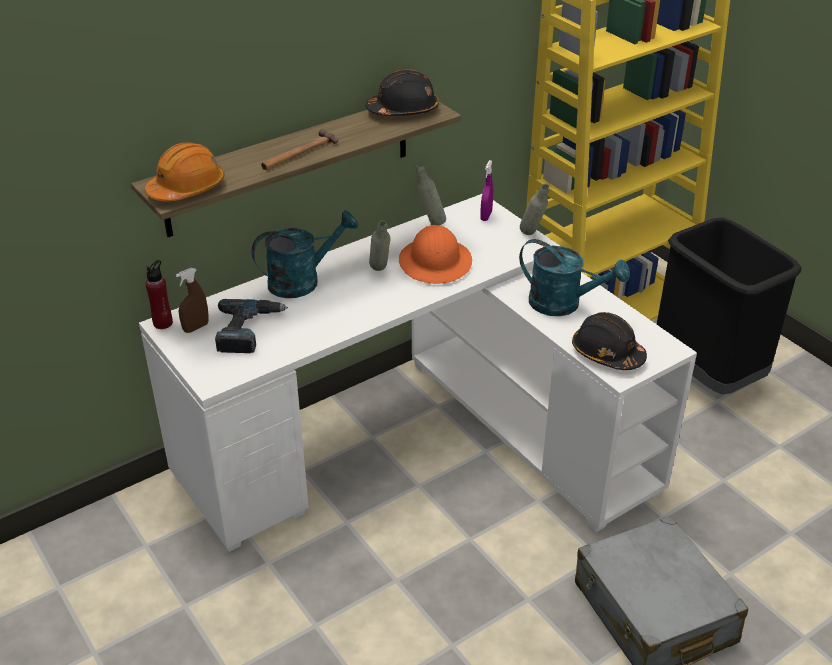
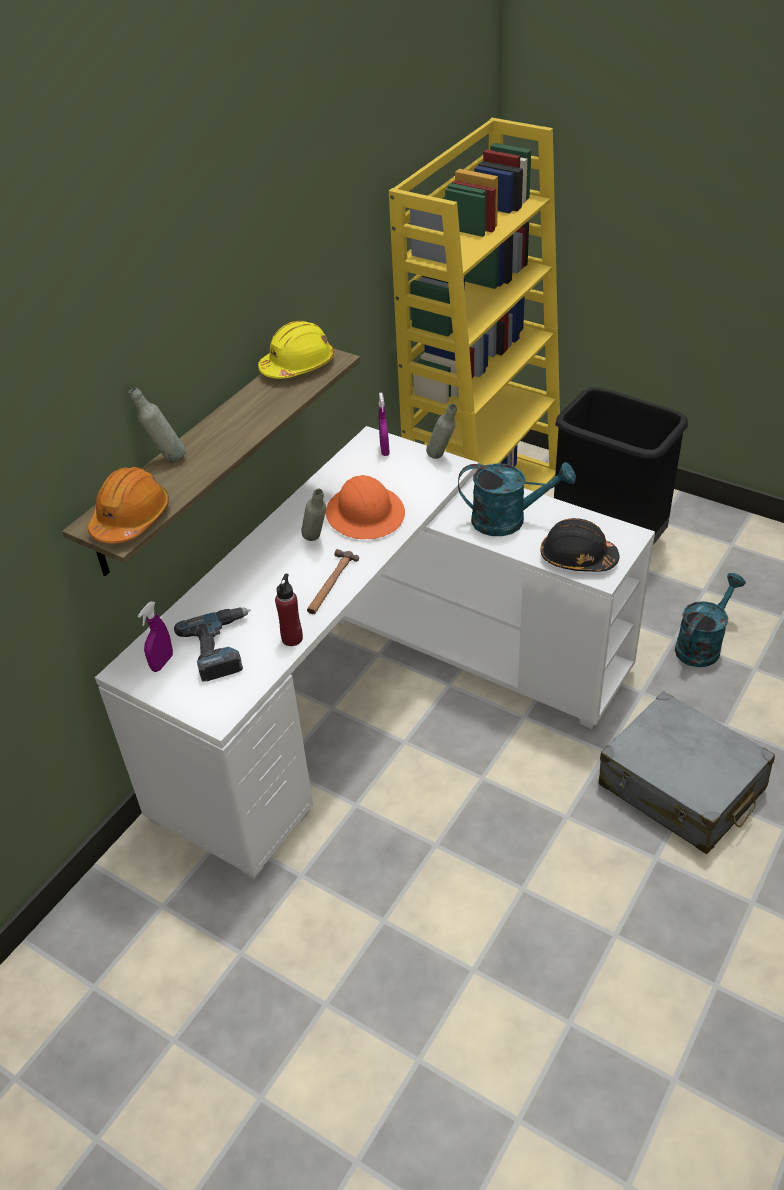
camera: 20 degrees left, 5 degrees up
(163, 323) = (122, 669): red bottle -> red bottle (292, 638)
(196, 327) = (162, 663): brown spray bottle -> purple spray bottle
(298, 153) = (223, 445): hammer -> hammer (330, 584)
(302, 281) = (243, 575): turquoise watering can -> turquoise watering can (702, 644)
(403, 110) = (298, 366): black hard hat -> yellow hard hat
(430, 223) = (334, 473): grey bottle -> grey bottle (166, 459)

